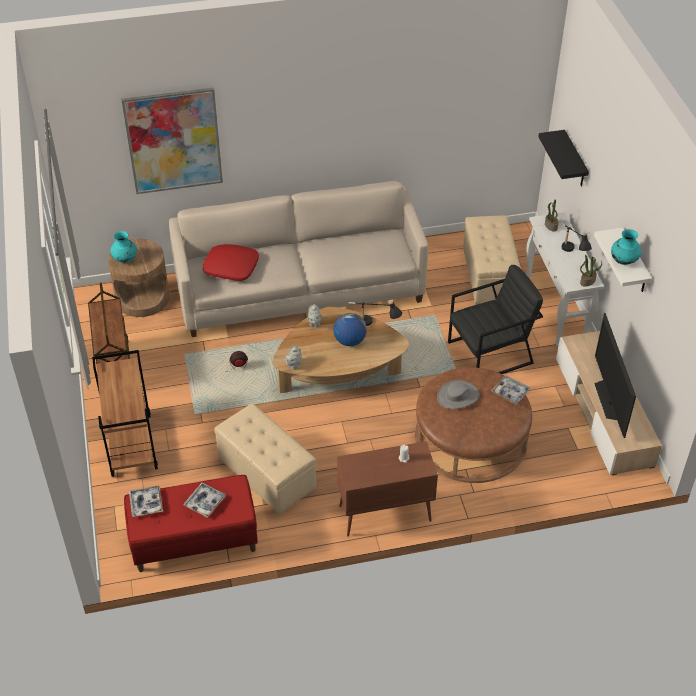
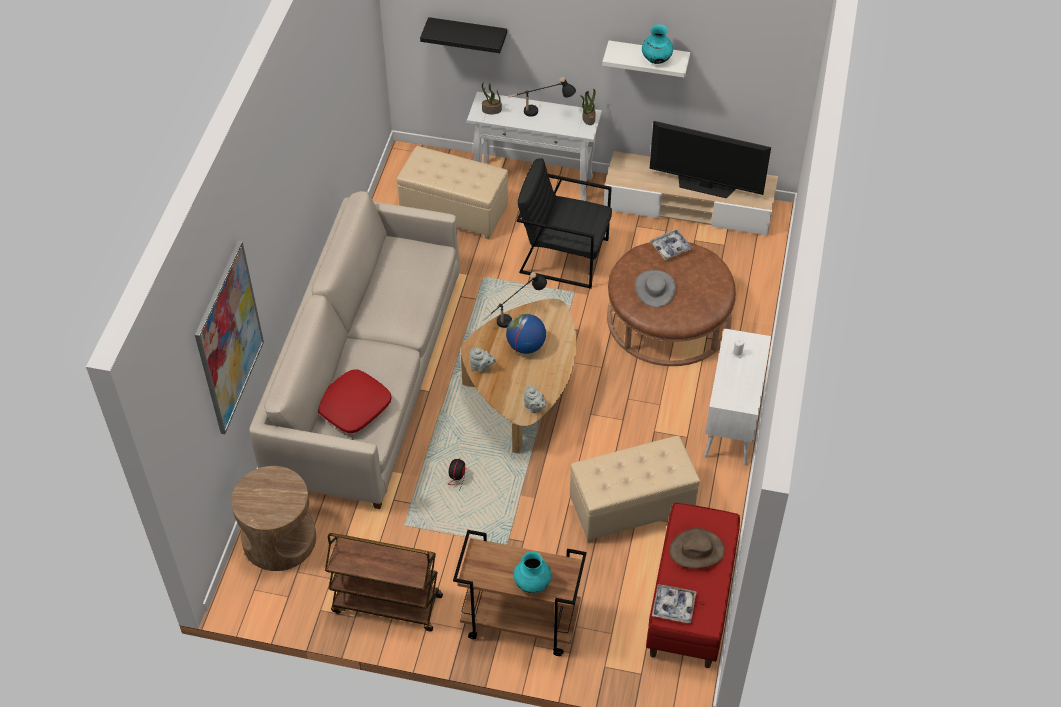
camera: 65 degrees left, 5 degrees up
(125, 259) = (267, 509): turquoise vase -> turquoise vase (532, 583)
(205, 502) = (697, 550): tray -> brown hat
(384, 514) = (731, 424): brown cabinet -> white cabinet
(490, 353) = (564, 255): black armchair -> black armchair turned 75 degrees counterclockwise

